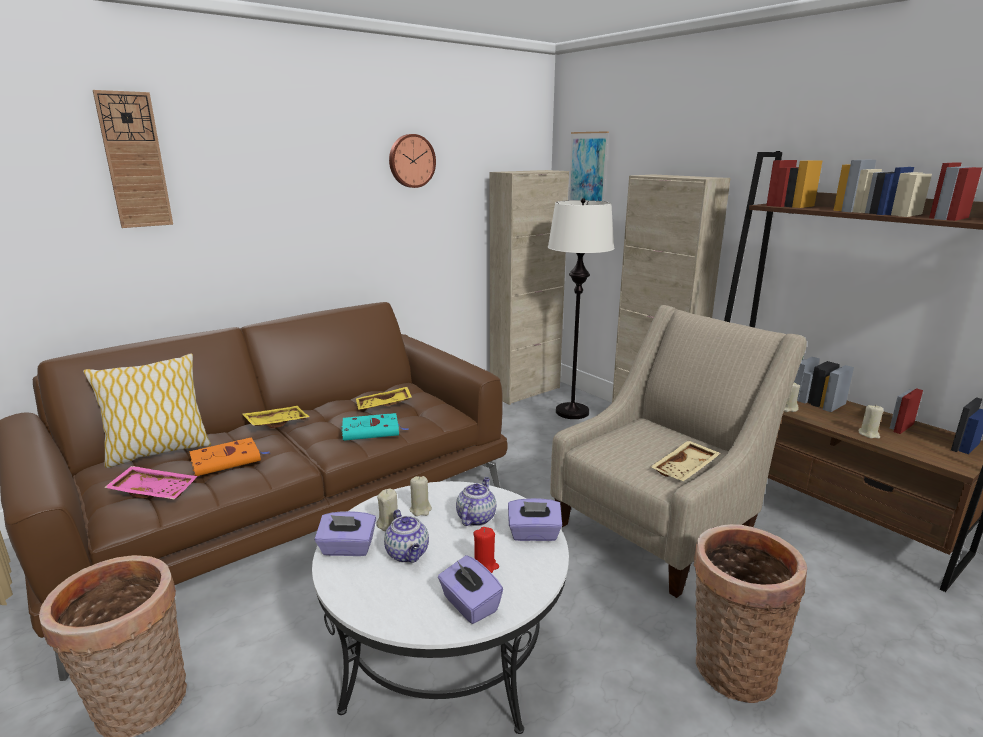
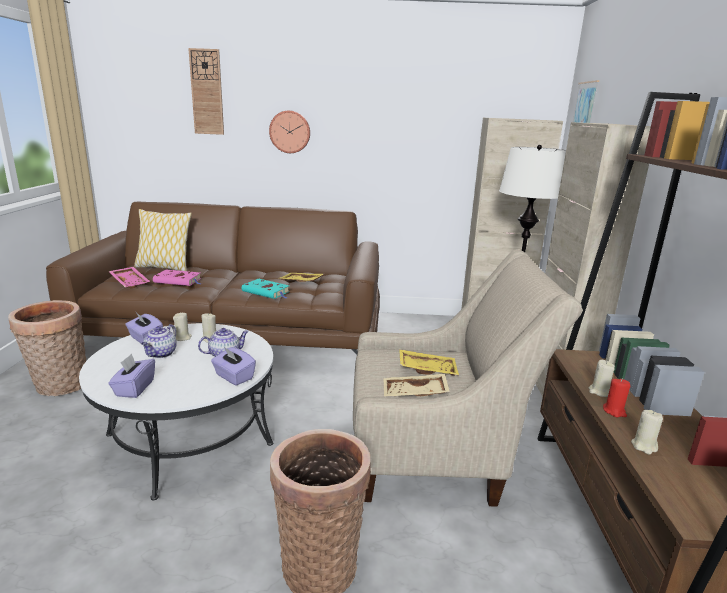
camera: 40 degrees right, 0 degrees up
(228, 460) = (179, 281): orange book -> pink book
(276, 422) = (233, 272): yellow tray -> yellow tray (427, 369)
(411, 161) = (406, 103): wall clock -> wall clock (290, 132)
(485, 565) = (178, 377): red candle -> red candle (614, 411)

